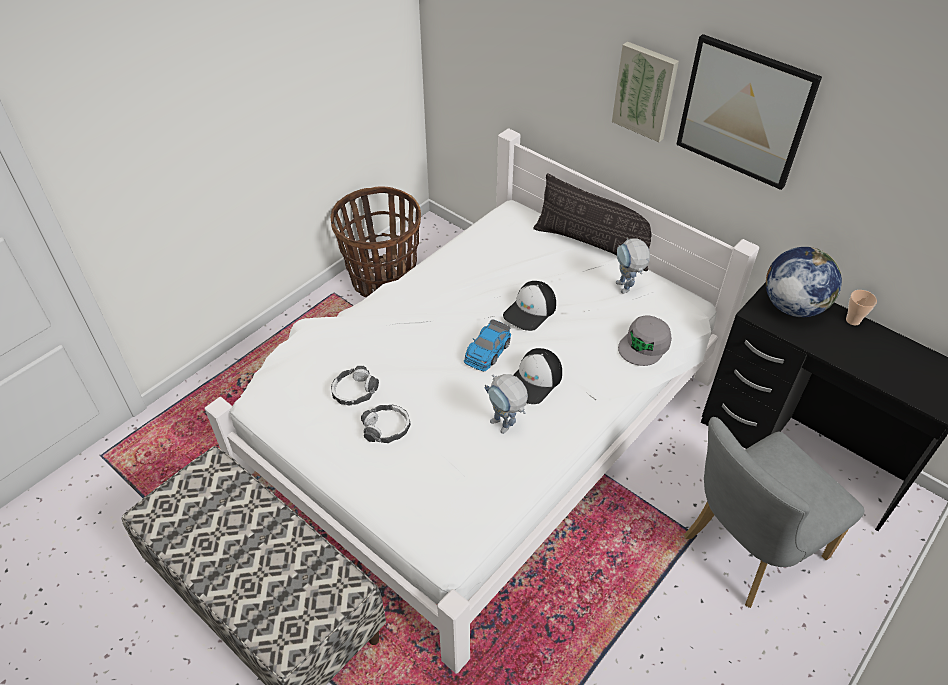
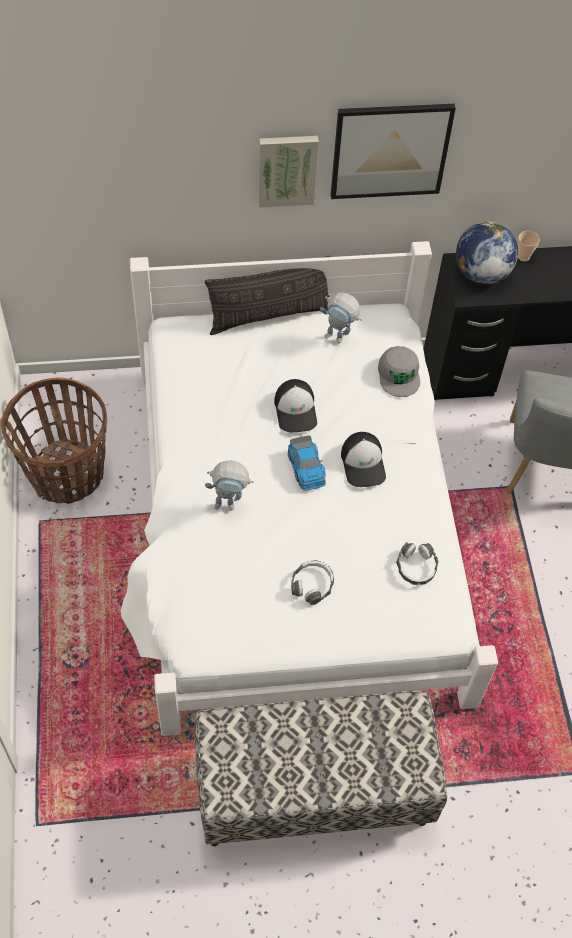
camera: 50 degrees left, 10 degrees up
(354, 391) = (256, 579): headphones -> headphones (416, 567)
(505, 428) = (385, 514): toy robot -> toy robot (230, 504)

